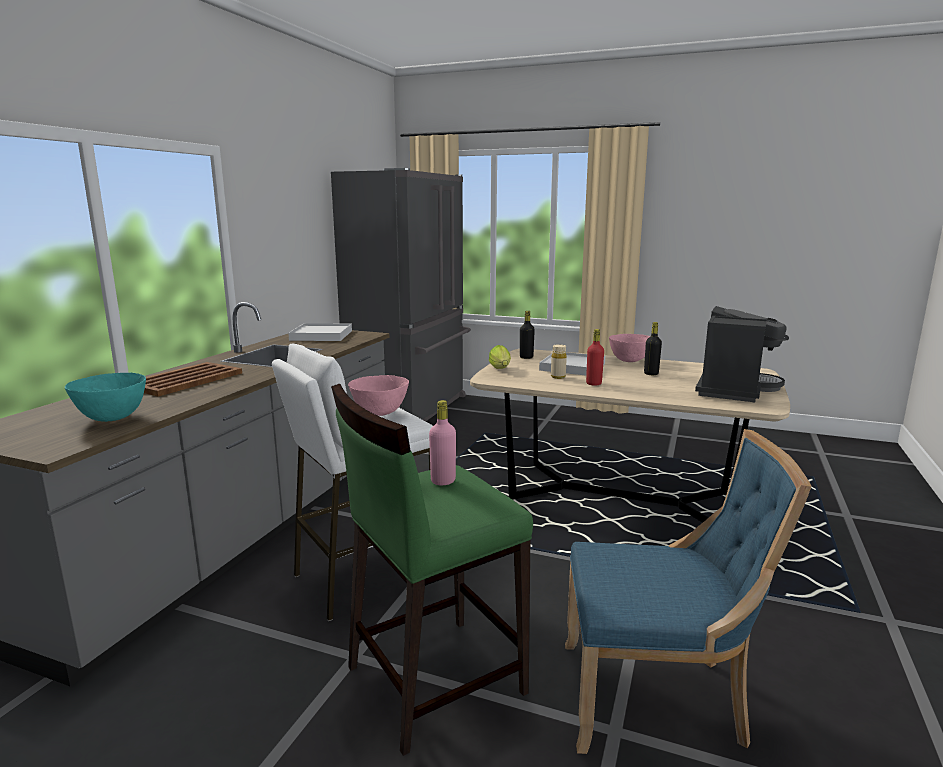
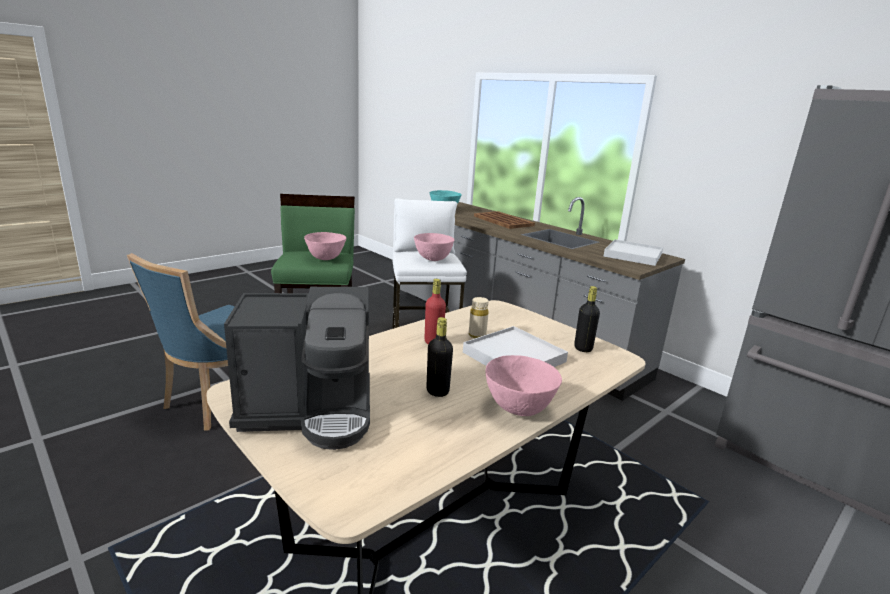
camera: 115 degrees right, 5 degrees up
(443, 481) = (325, 258): pink bottle -> pink bowl
(501, 369) = (531, 321): lettuce -> none
(733, 389) = (310, 411): coffee machine -> coffee machine turned 60 degrees counterclockwise

